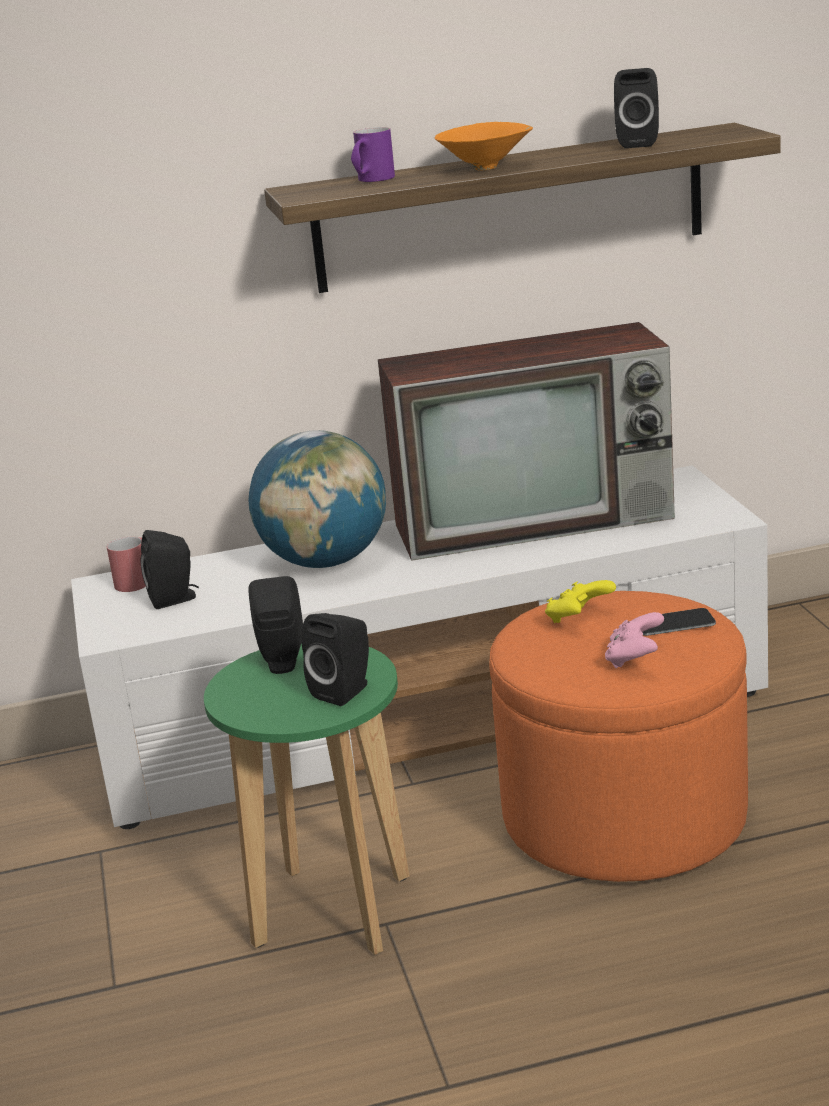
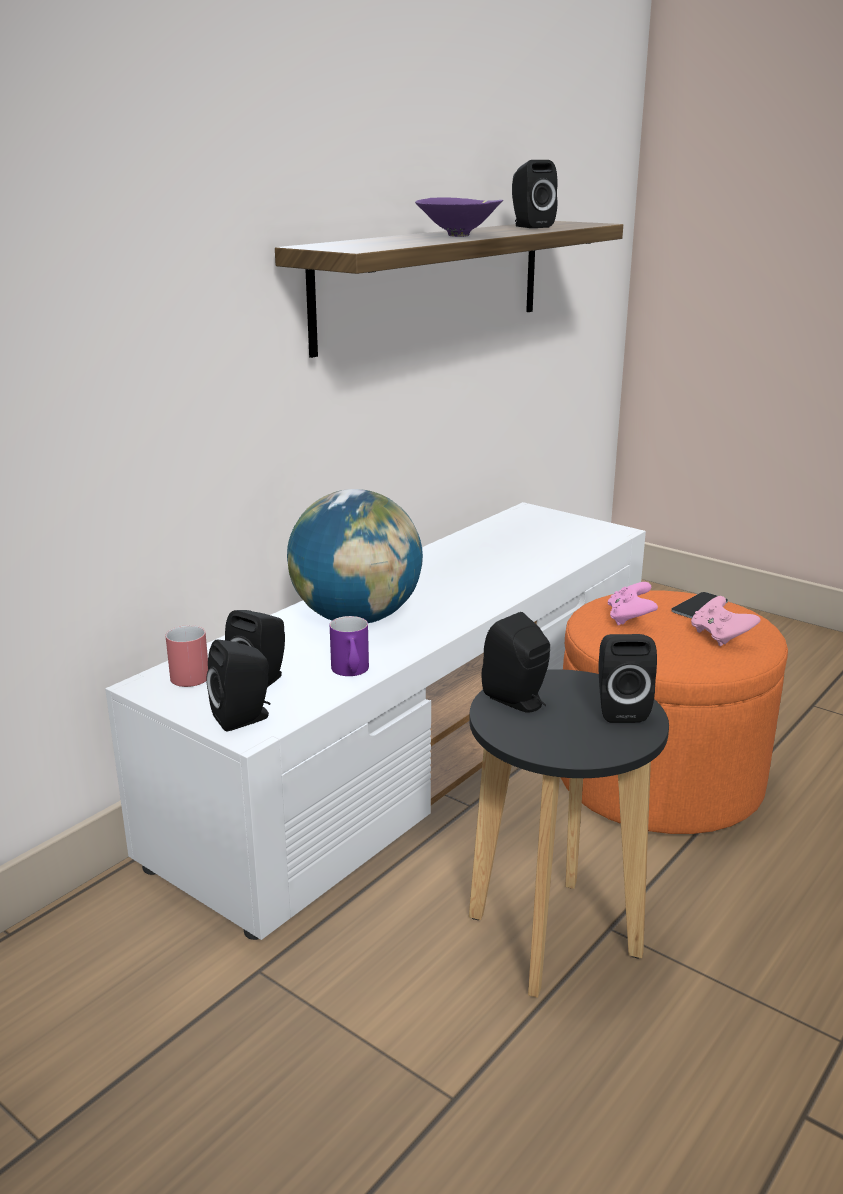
camera: 40 degrees left, 0 degrees up
(119, 626) = (244, 718): none -> black speaker
(332, 910) = (553, 935): green stool -> black stool
(371, 180) = (377, 241): purple mug -> purple mug (351, 672)
(488, 168) = (460, 235): orange bowl -> purple bowl
(538, 520) = (480, 555): television -> none
(578, 619) = (630, 618): yellow game controller -> pink game controller

